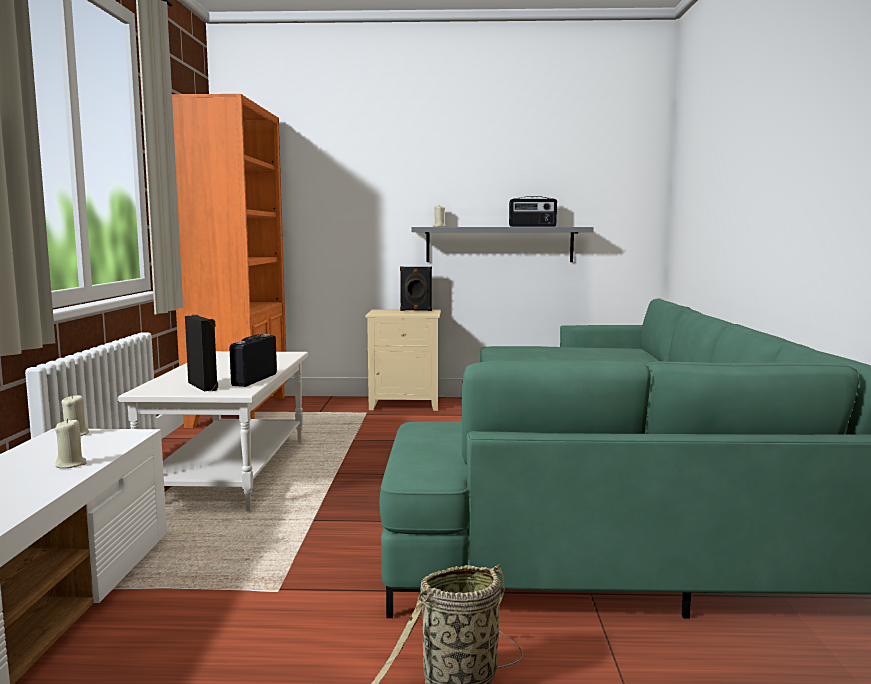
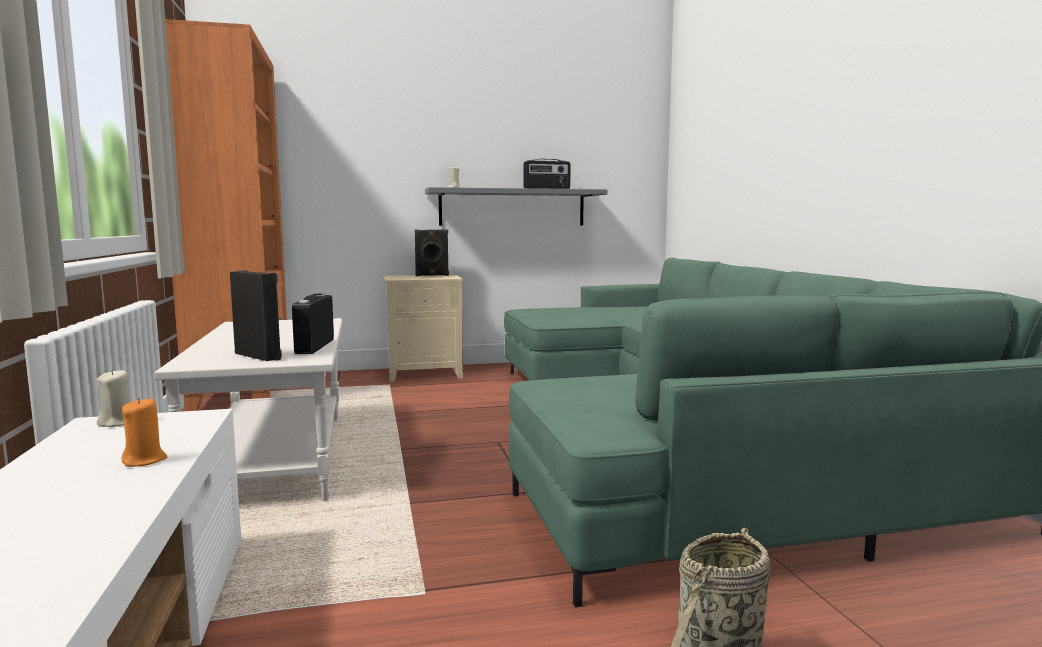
camera: 15 degrees left, 0 degrees up
(71, 464) = (145, 460): beige candle -> orange candle

